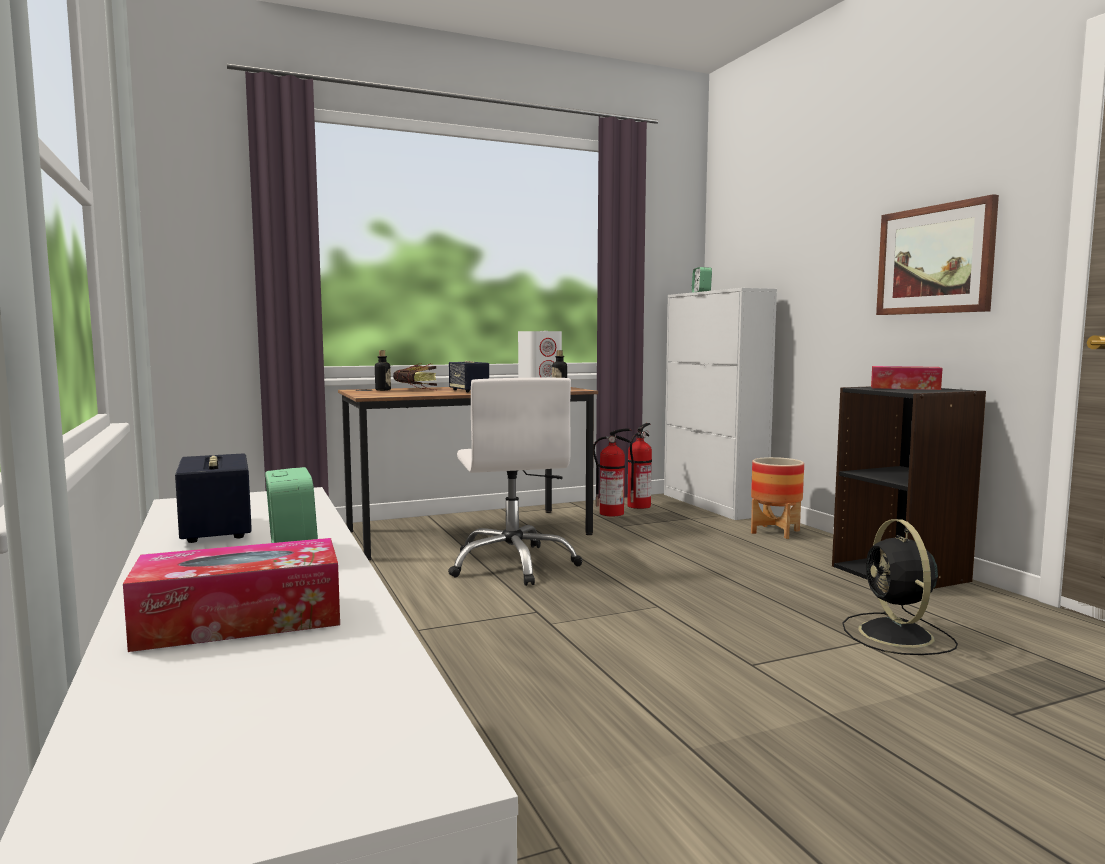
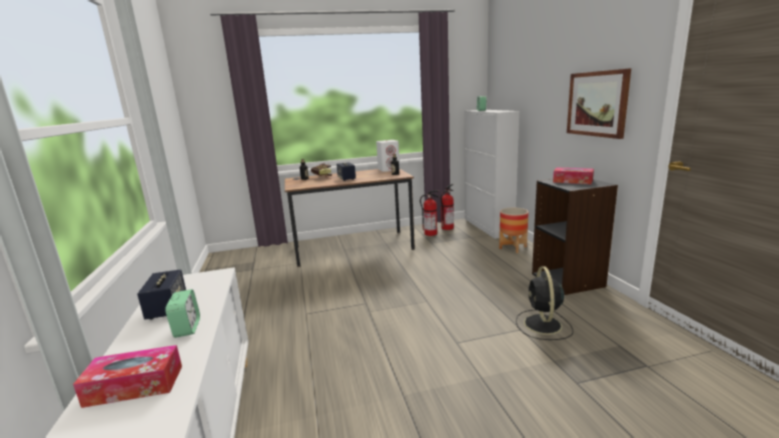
camera: 10 degrees right, 10 degrees up
(513, 564) = (366, 270): white office chair -> none

